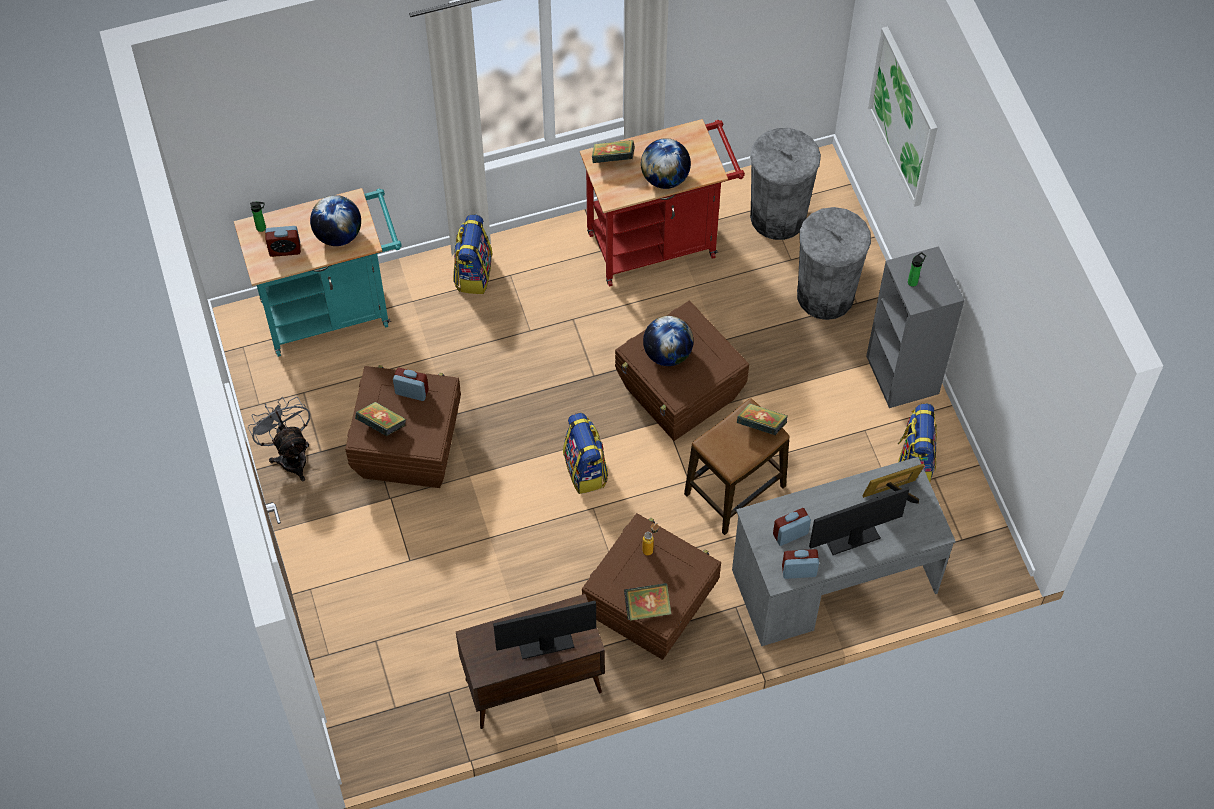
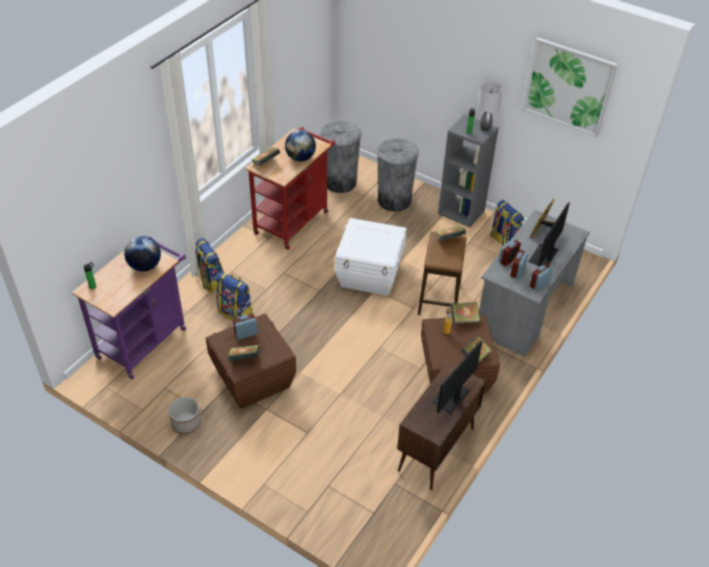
camera: 40 degrees left, 15 degrees down
(285, 250) = (118, 289): alarm clock -> alarm clock (508, 259)
(290, 455) = (186, 423): grey fan -> planter
(333, 310) = (145, 339): turquoise cart -> purple cart
(586, 470) = (358, 333): backpack -> backpack (236, 312)
(667, 354) = (363, 244): globe -> none
(679, 395) = (370, 275): brown storage box -> white storage box
(686, 548) = (463, 319): none -> book
(904, 116) = (404, 64): picture -> picture (568, 87)
(943, 289) = (485, 128): none -> grey table lamp

